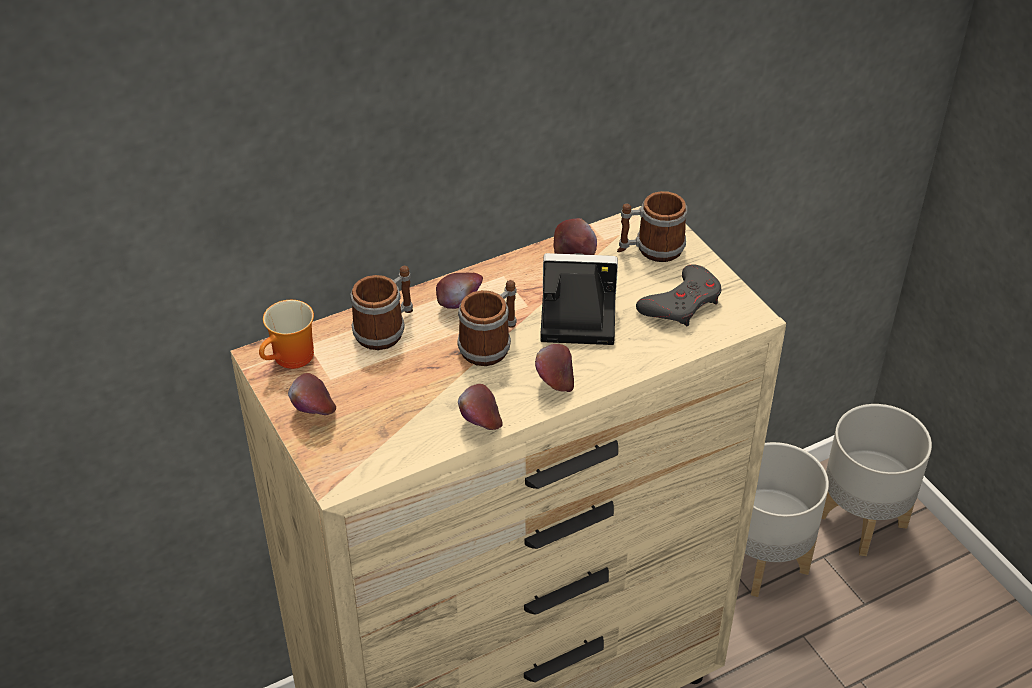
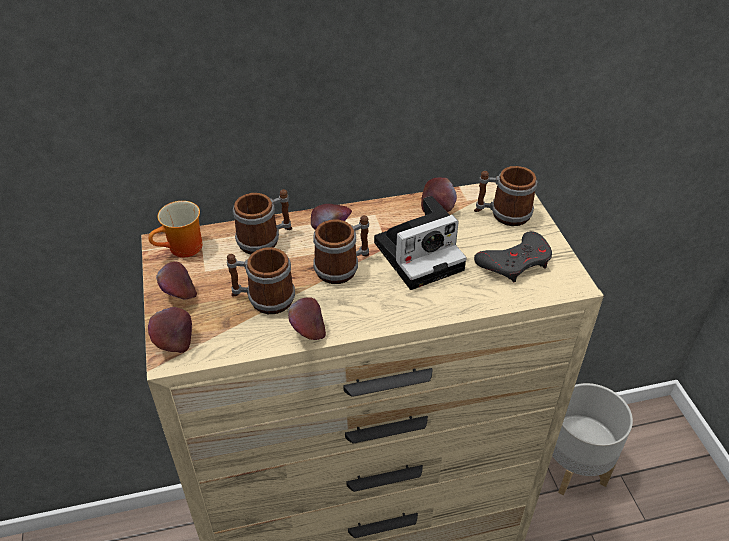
camera: 15 degrees right, 0 degrees up
(414, 398) = (263, 299): none -> mug
(554, 384) = (383, 310): apple -> apple (174, 342)
(574, 313) = (421, 254): camera -> camera turned 135 degrees clockwise
(862, 520) = (656, 453): grey planter -> none

